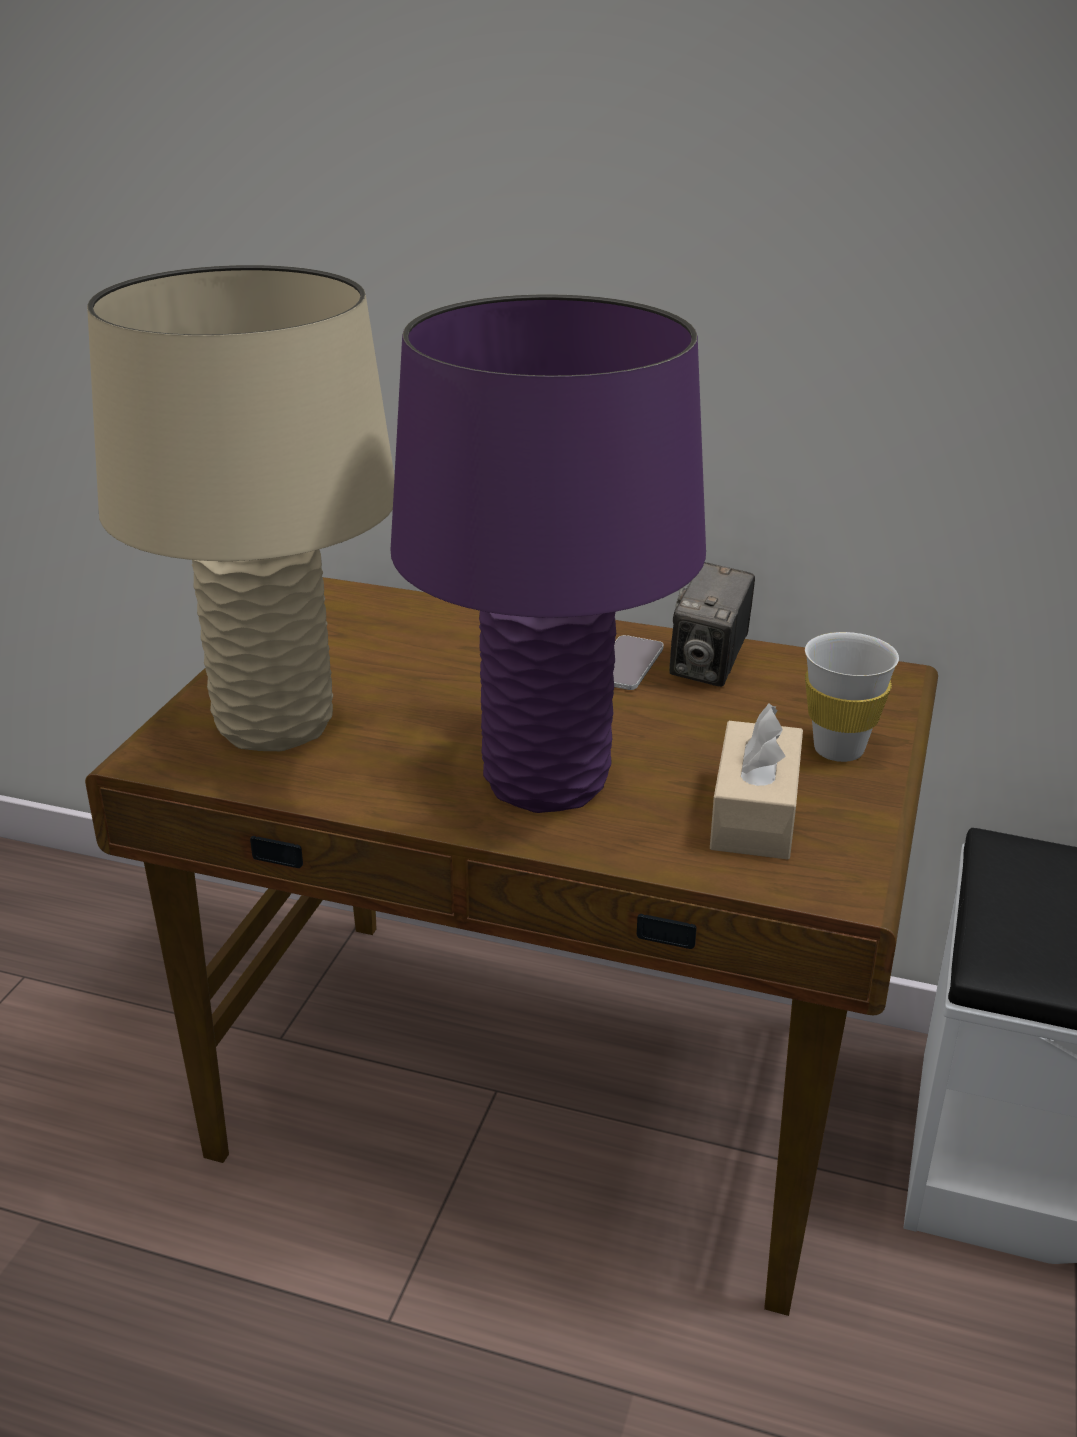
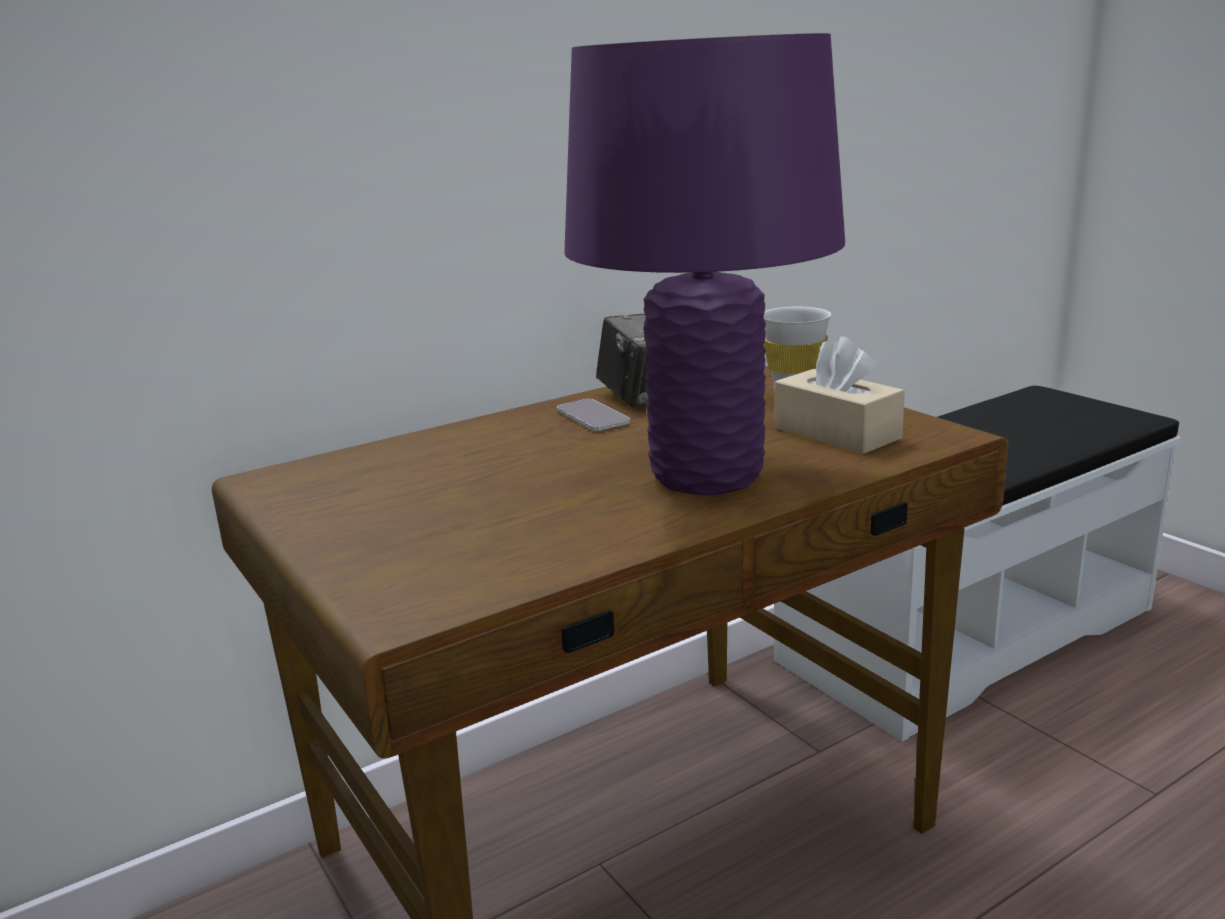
camera: 50 degrees left, 10 degrees down
(275, 724) = (448, 548): beige table lamp -> none

